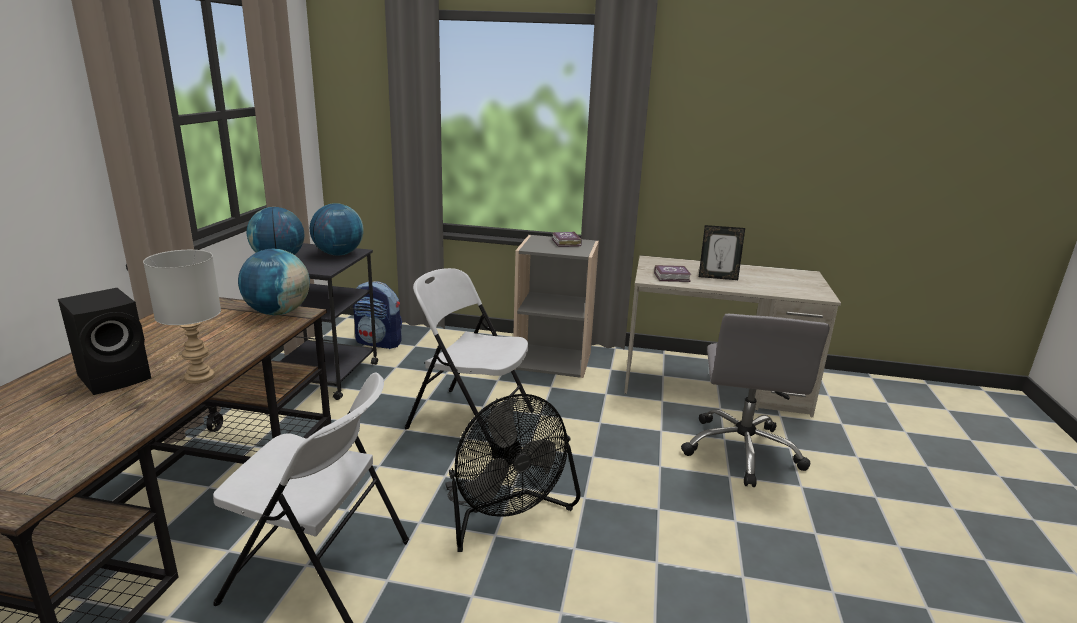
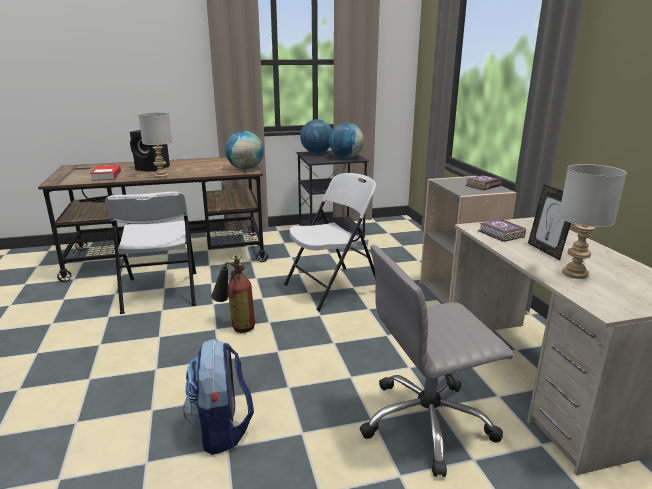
camera: 65 degrees right, 0 degrees up
(84, 430) = (106, 176): none -> book
(379, 342) = (390, 236): backpack -> backpack (221, 429)
(471, 419) = (332, 288): white chair -> white chair turned 60 degrees clockwise
(501, 515) = (236, 325): black fan -> fire extinguisher
(764, 285) = (574, 274): none -> grey table lamp

